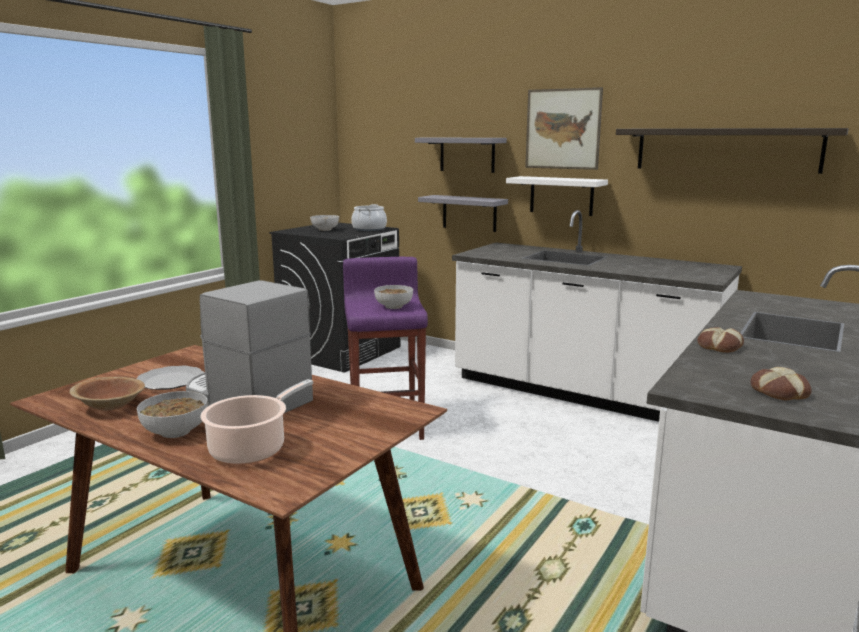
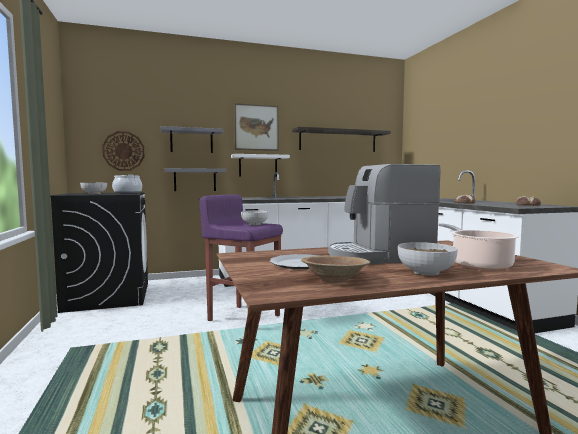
camera: 50 degrees left, 10 degrees down
(390, 169) = (123, 151): none -> wall clock

